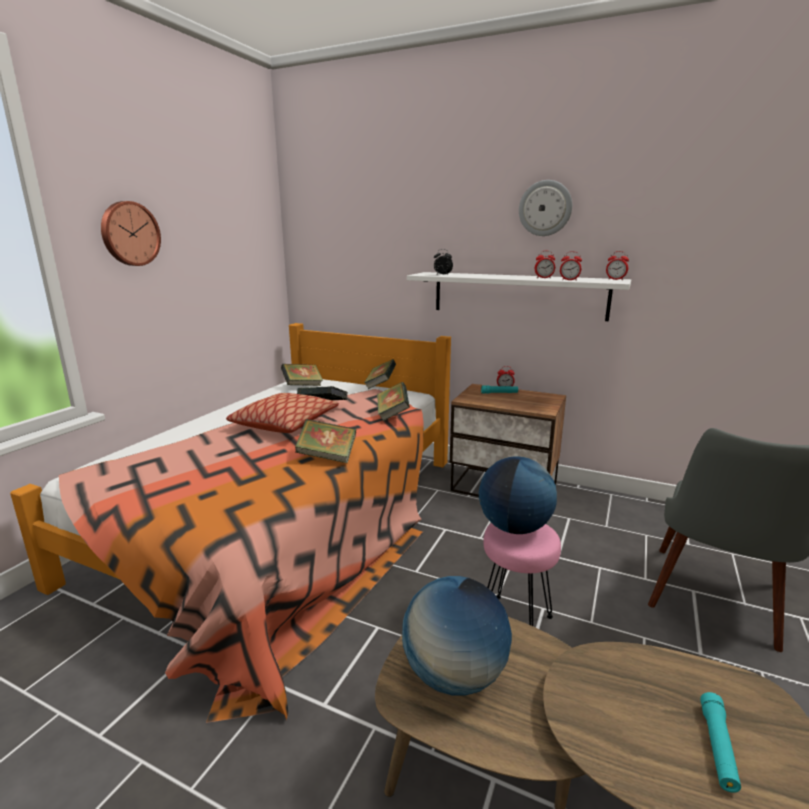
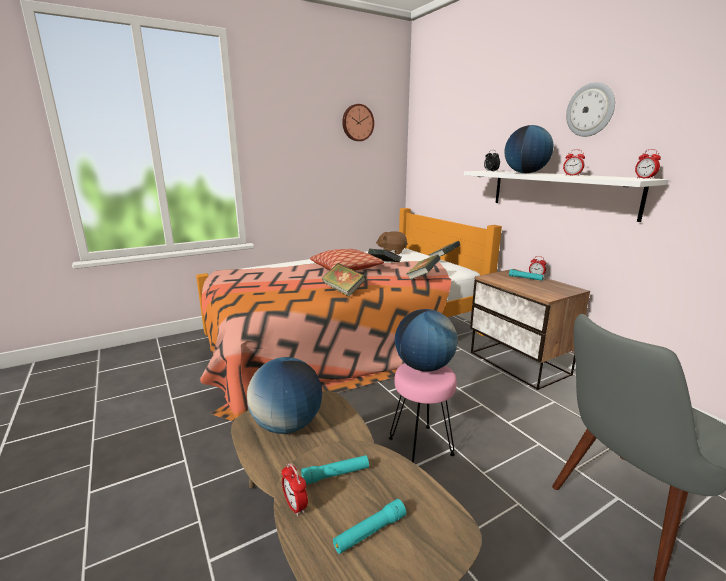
camera: 35 degrees right, 0 degrees up
(129, 234) = (285, 139): wall clock -> wall clock (357, 123)
(302, 386) = (392, 252): book -> brown plush toy
(487, 276) = (525, 173): none -> globe
(569, 280) = (589, 177): alarm clock -> alarm clock (295, 506)
(607, 704) = (336, 474): none -> turquoise flashlight

